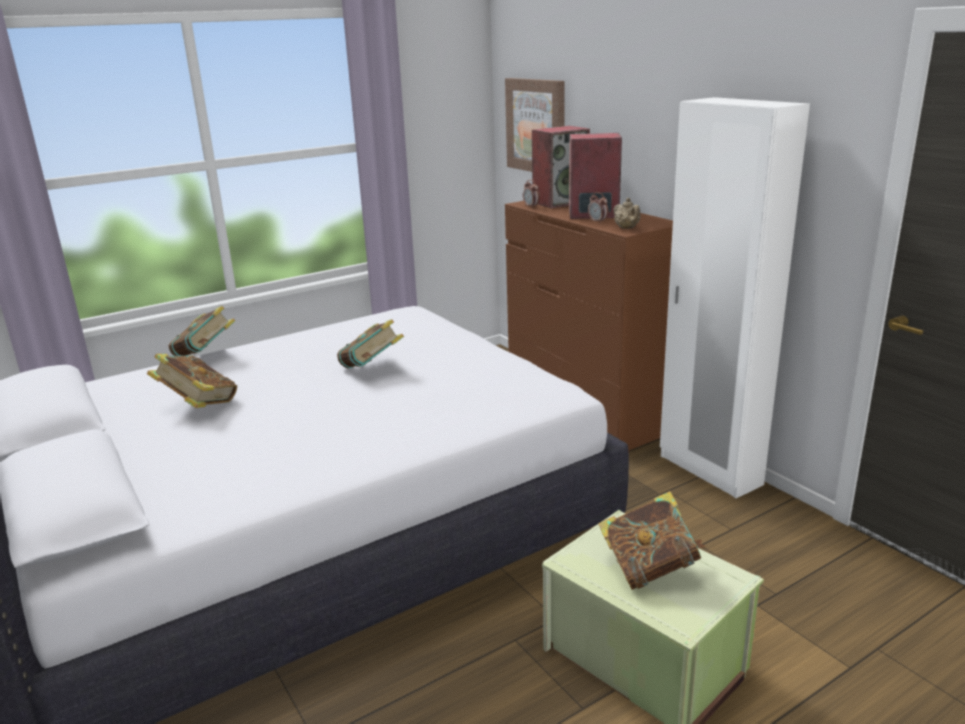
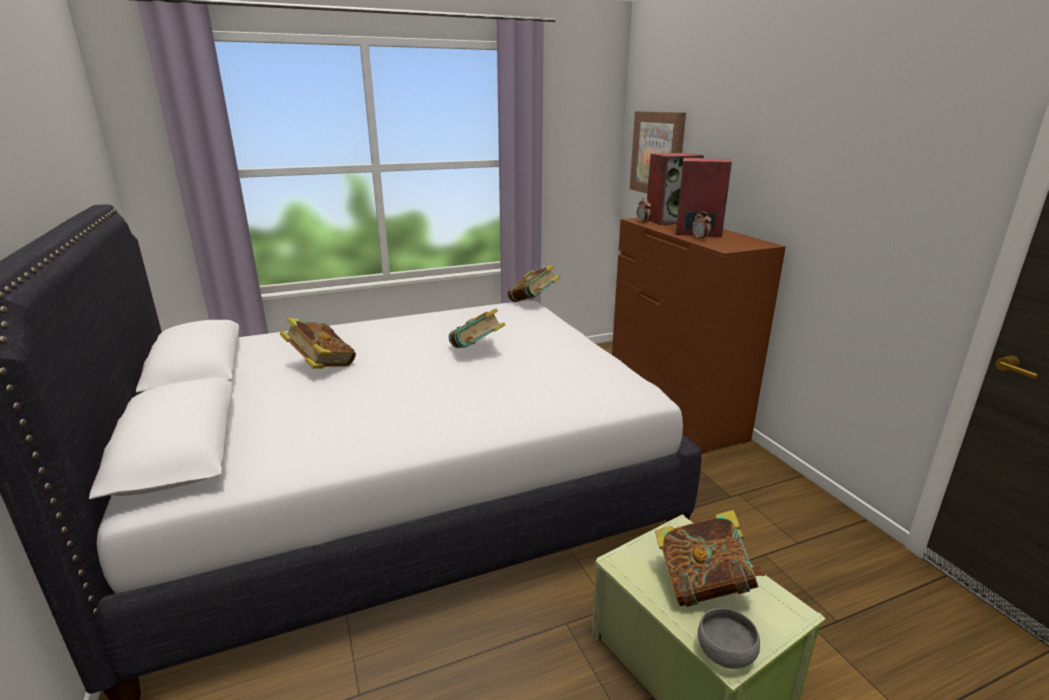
camera: 10 degrees right, 0 degrees up
(205, 356) = (346, 325): book -> book (533, 303)
(627, 228) = (726, 246): beige teapot -> none
(678, 620) = (724, 652): none -> grey bowl
(709, 470) = (782, 480): white wardrobe -> none

